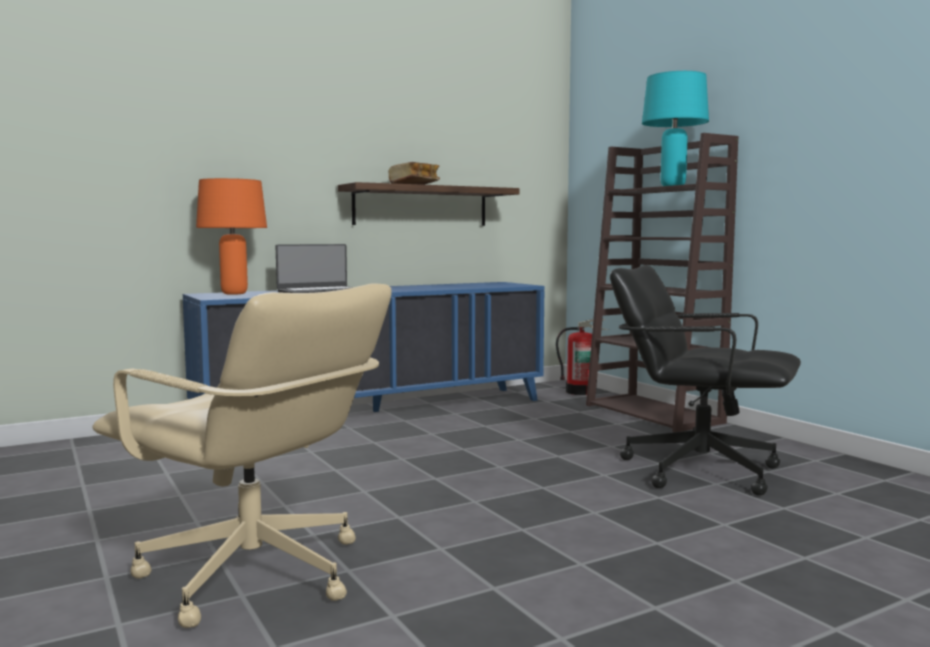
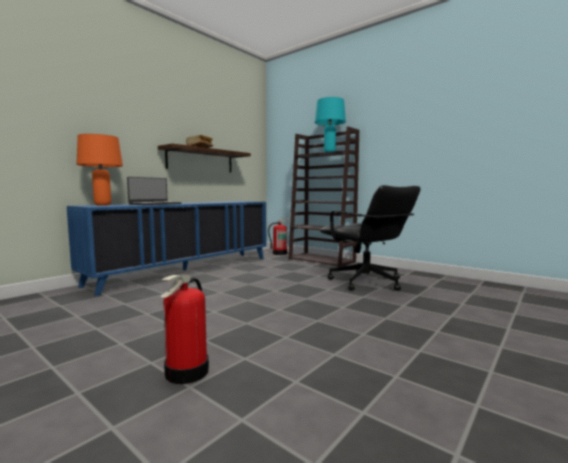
camera: 20 degrees left, 0 degrees up
(253, 575) = (187, 372): beige office chair -> fire extinguisher
(698, 470) = (366, 282): black office chair -> black office chair turned 135 degrees counterclockwise

